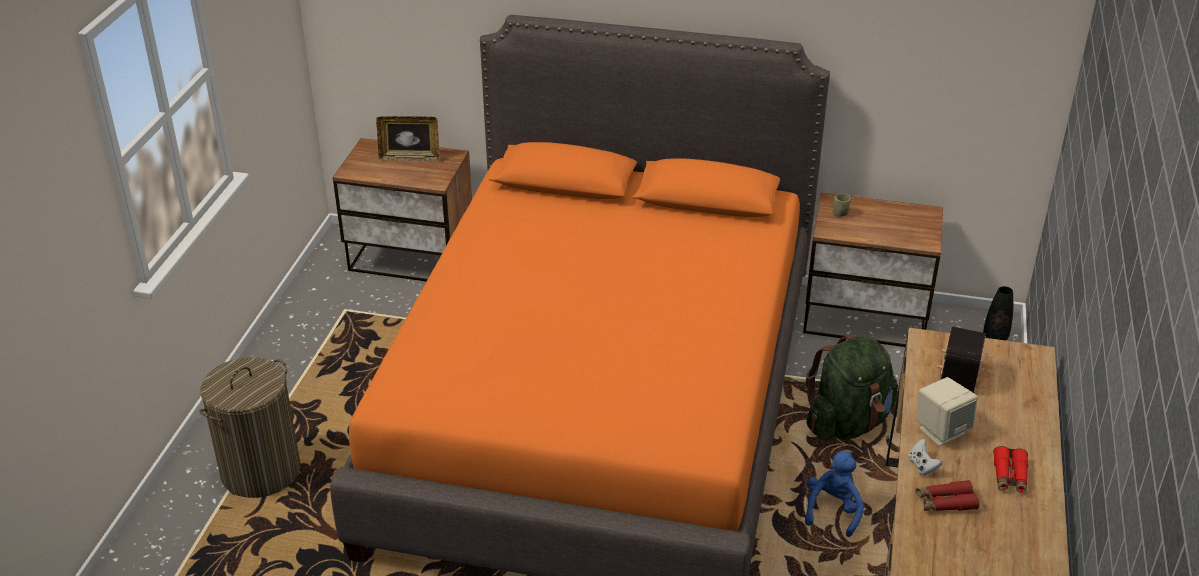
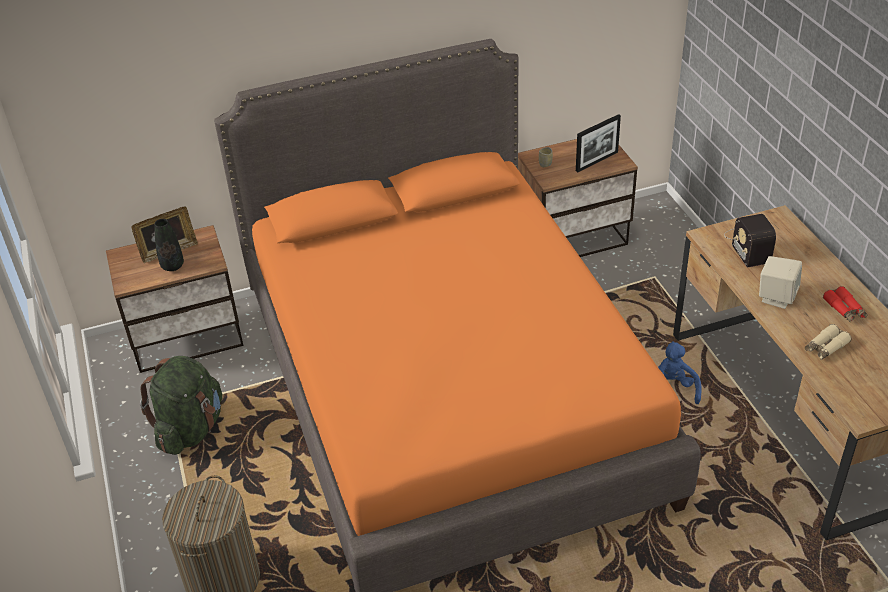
camera: 30 degrees left, 5 degrees up
(848, 423) = (626, 321): green backpack -> green backpack (191, 429)
(899, 231) = (597, 161): none -> picture frame
(922, 466) = (788, 328): white game controller -> none
(945, 503) = (825, 347): red binoculars -> beige binoculars
(995, 337) = (665, 215): black vase -> black vase (172, 266)

